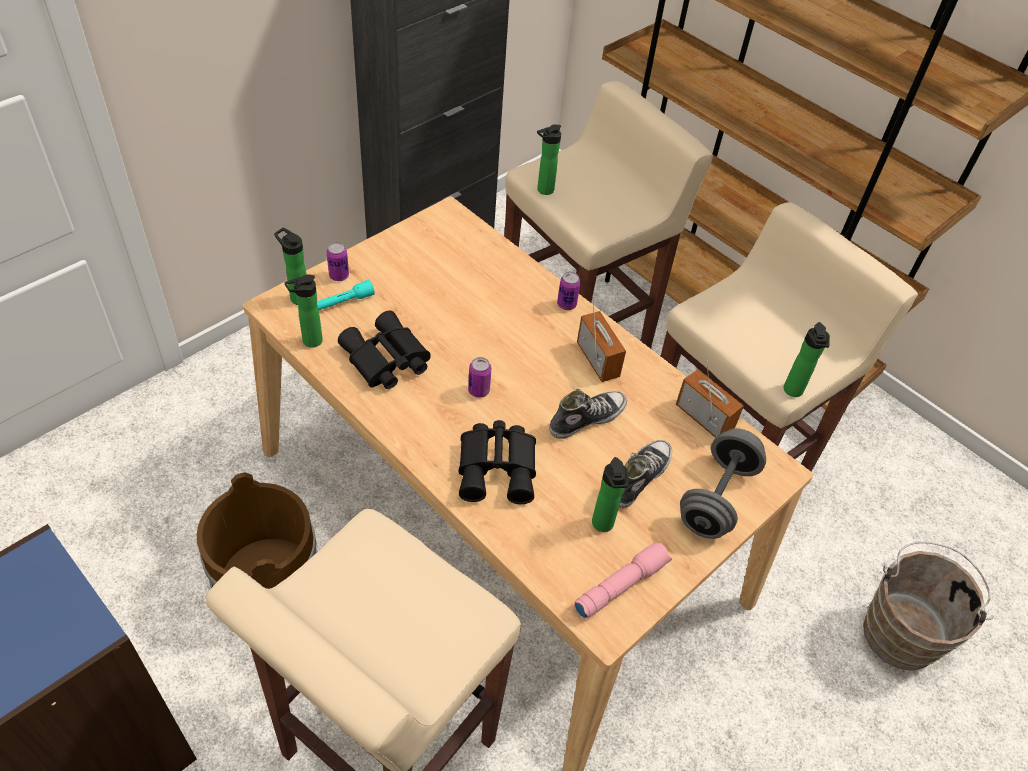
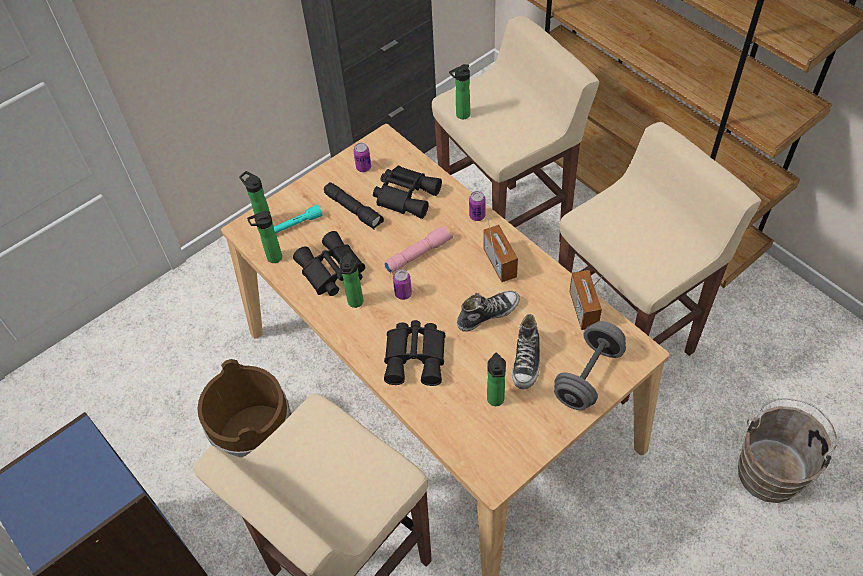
camera: 10 degrees right, 5 degrees up
(339, 276) = (295, 200): can -> can (363, 167)
(414, 290) = (354, 210): none -> black flashlight
(478, 276) = (406, 195): none -> black binoculars
(620, 584) = (506, 447): pink flashlight -> pink flashlight (418, 253)
(639, 477) = (526, 361): shoe -> shoe turned 150 degrees clockwise
(704, 418) = (583, 310): radio -> radio turned 150 degrees counterclockwise
(793, 392) = (656, 286): bottle -> bottle (355, 303)

